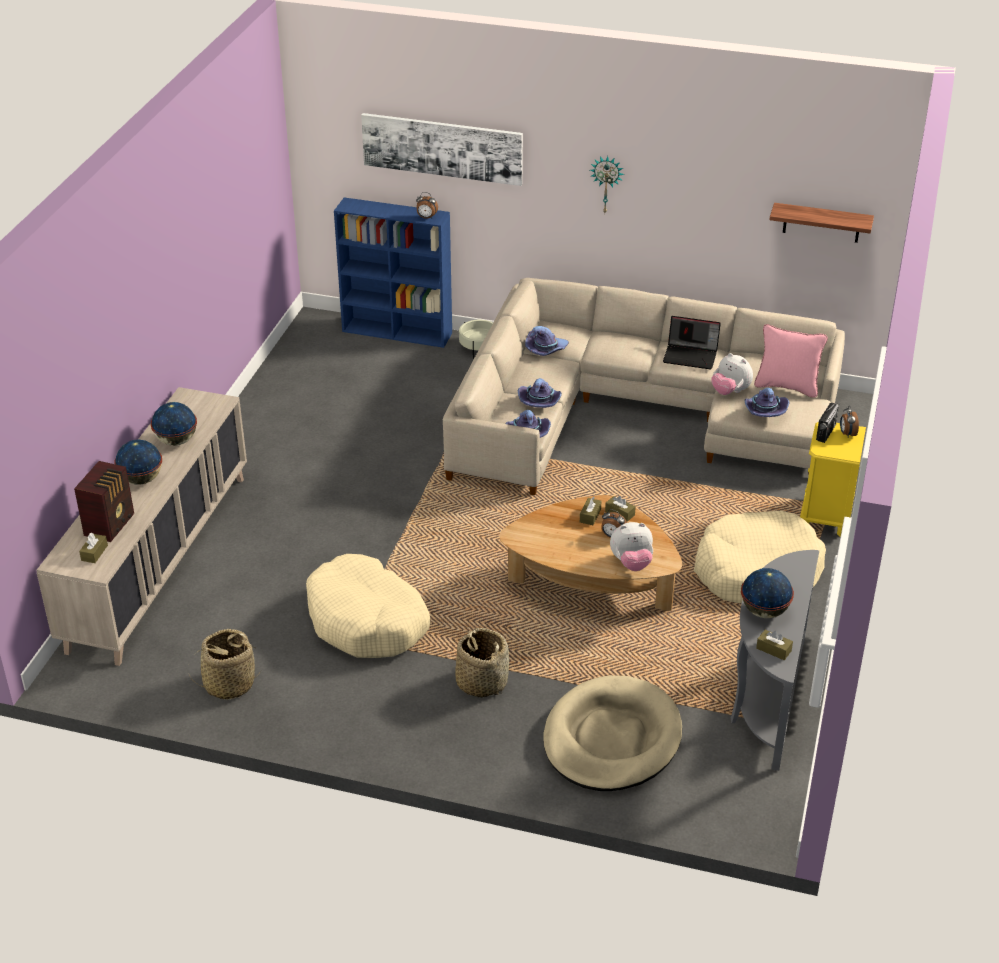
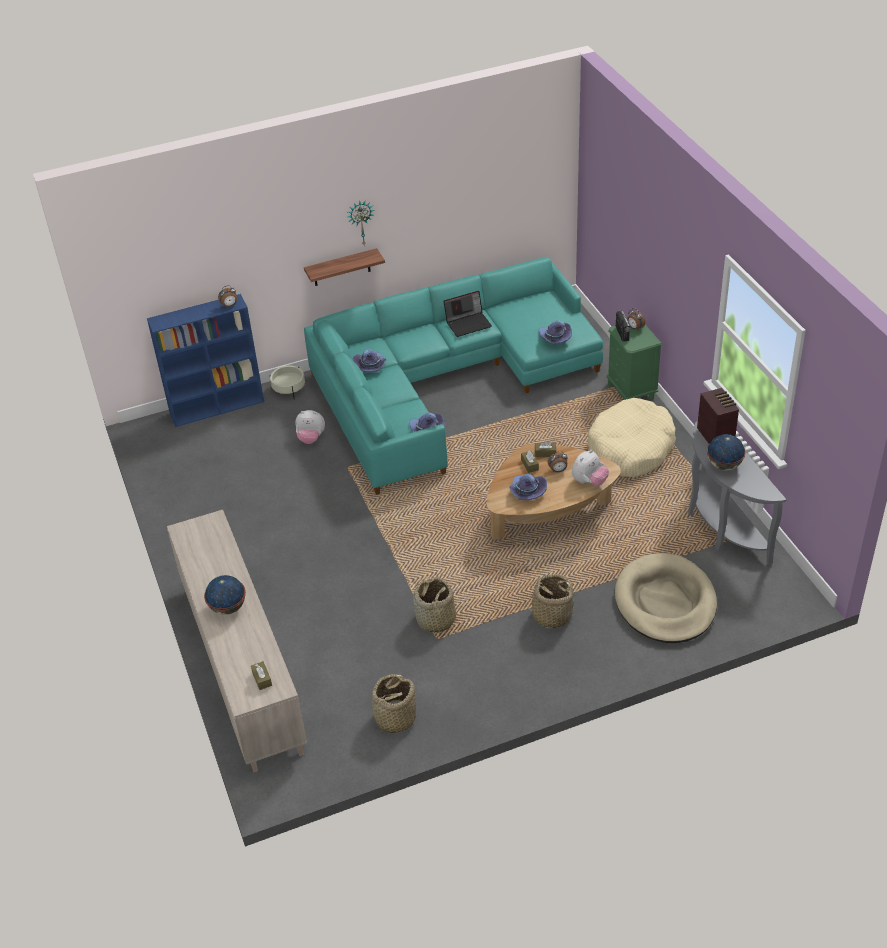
camera: 35 degrees left, 5 degrees up
(111, 524) = (247, 652): radio -> radio (715, 435)
(176, 441) = (217, 566): globe -> none
(367, 621) = (435, 620): beige dog bed -> basket
(442, 148) = (223, 245): picture -> none
(540, 401) = (408, 404): purple hat -> purple hat (526, 491)
(635, 413) = (445, 383): beige sofa -> turquoise sofa
(730, 391) = (518, 336): plush toy -> plush toy (311, 438)
(773, 649) = (755, 485): brown tissue box -> none
(787, 386) = (549, 315): pink pillow -> none
(821, 223) = (521, 189): shelf -> shelf (341, 268)
(826, 516) = (631, 391): yellow nightstand -> green nightstand

